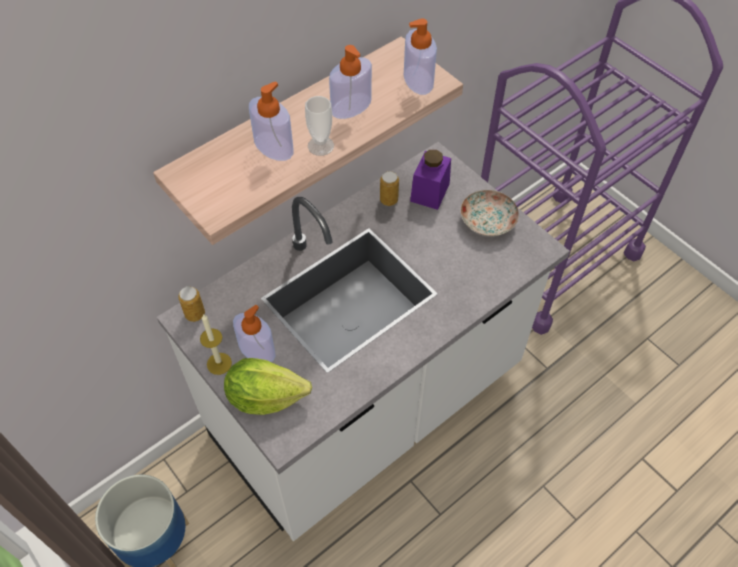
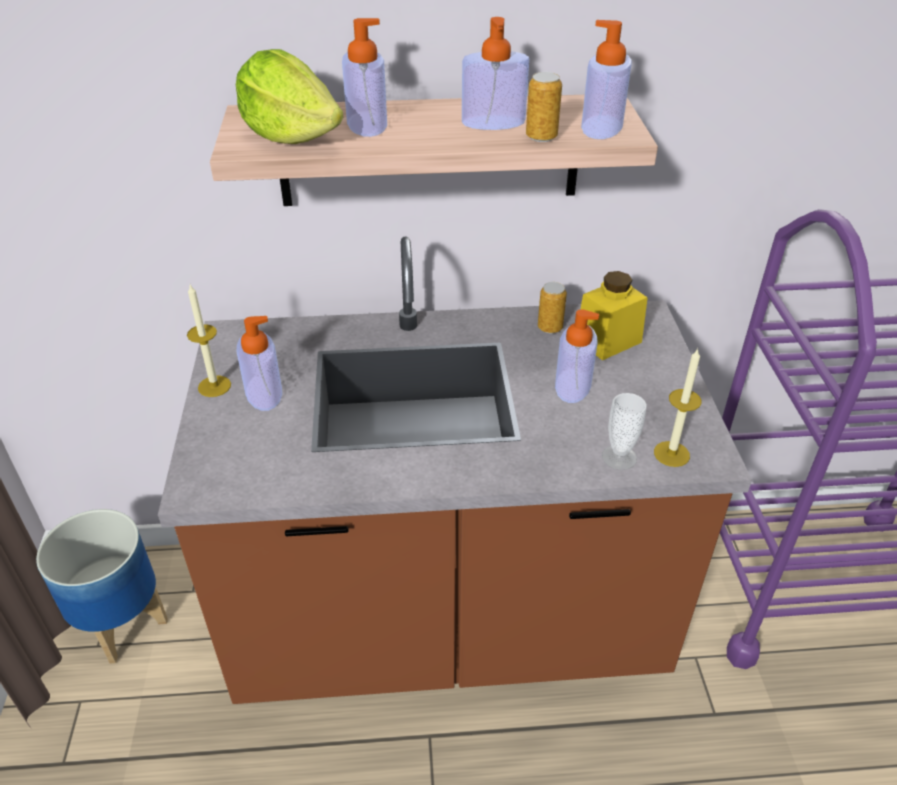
camera: 35 degrees right, 15 degrees down
(195, 314) = (240, 335): can -> can (541, 137)
(265, 397) = (223, 439): lettuce -> lettuce (291, 136)
(320, 146) = (417, 139): cup -> cup (619, 457)
(369, 406) = (448, 621): white counter -> brown counter
(430, 192) = (608, 340): purple jar -> yellow jar
(435, 238) = (573, 385): none -> soap dispenser
(488, 221) = (658, 399): plate -> none
(521, 257) = (671, 454): none -> candle

